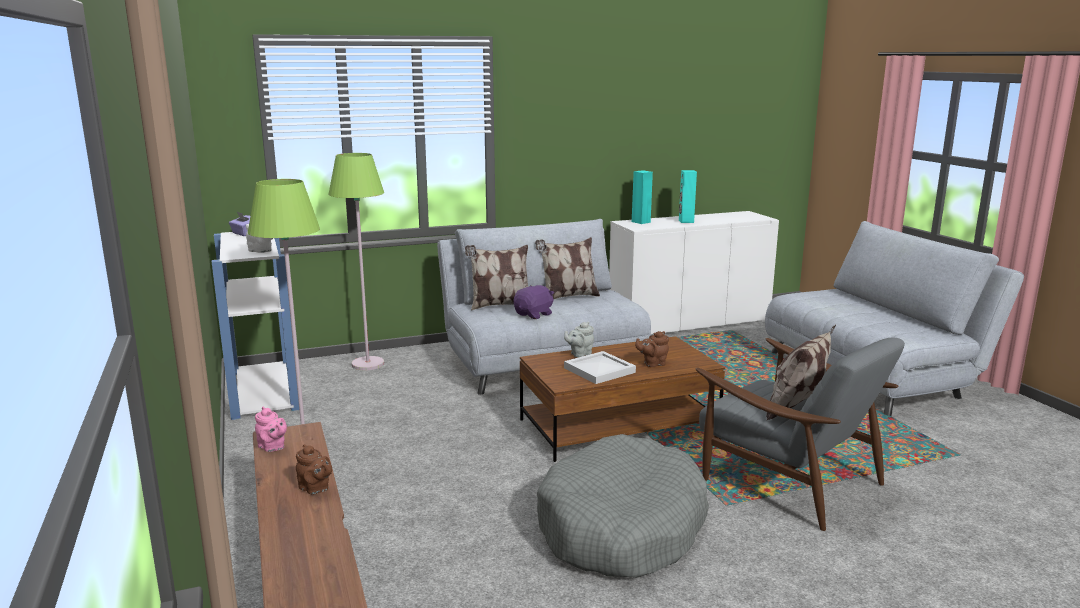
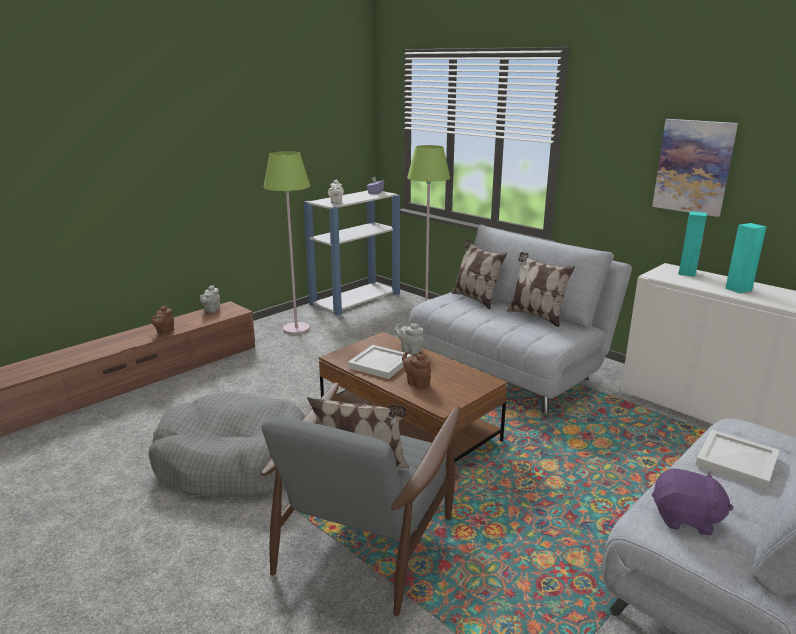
camera: 65 degrees right, 5 degrees up
(272, 447) = (211, 310): pink teapot -> grey teapot
(534, 314) = (469, 314): purple plush toy -> purple plush toy (686, 519)
(617, 136) = (693, 167): none -> picture
(837, 306) = (737, 462): none -> white tray

